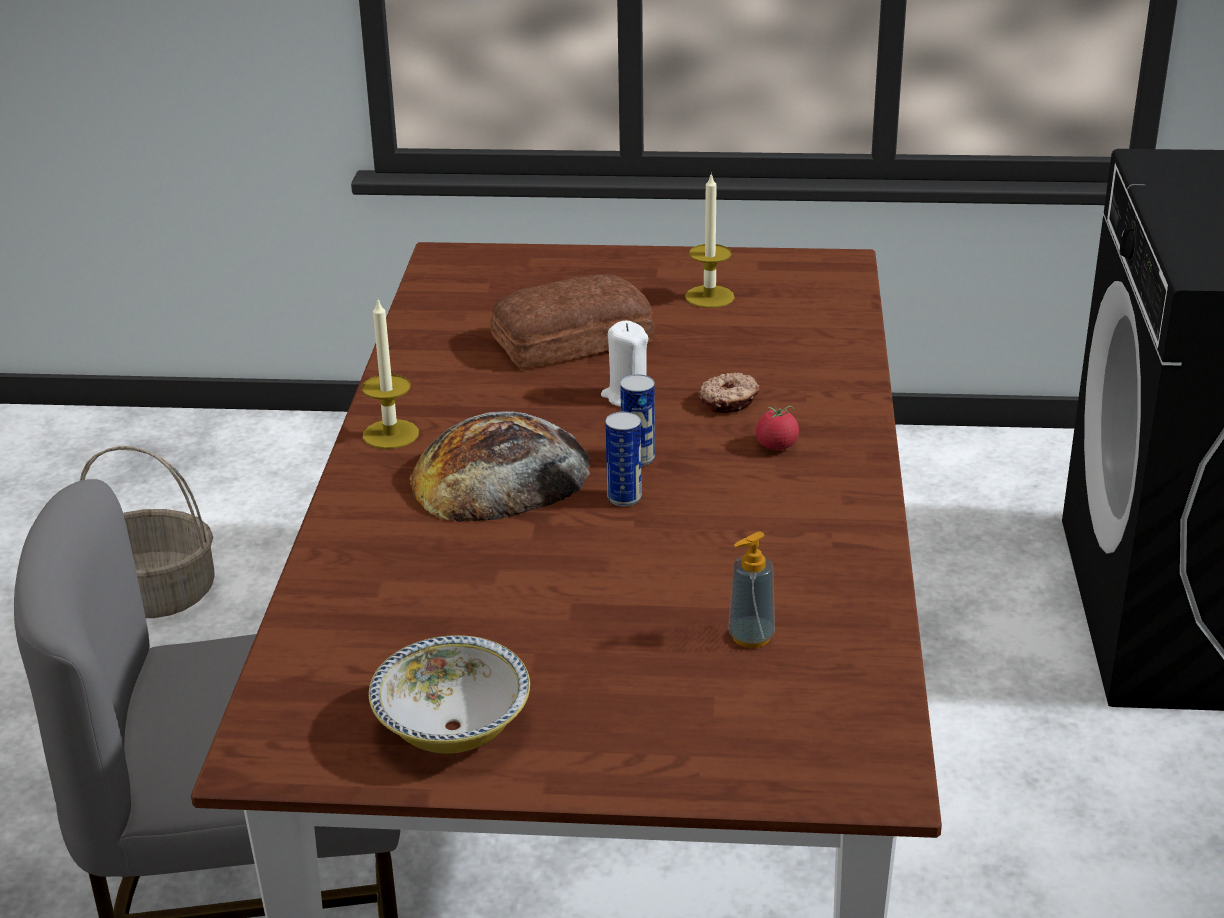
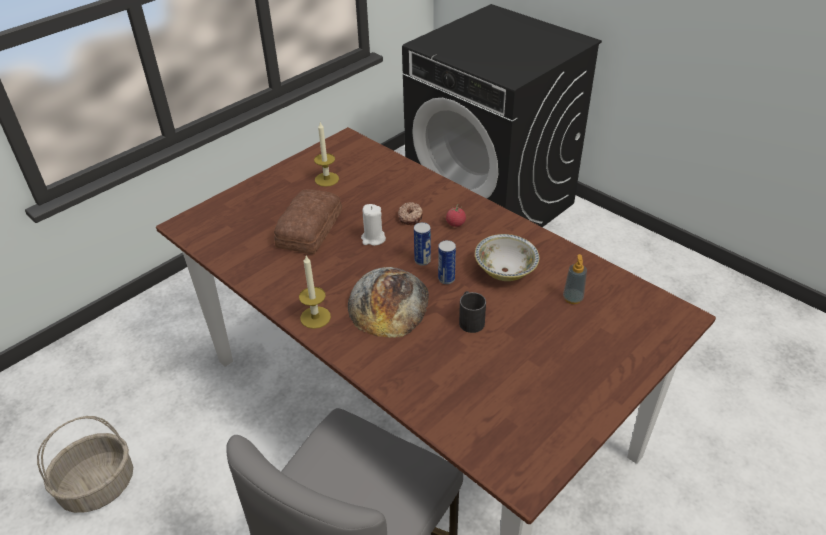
camera: 50 degrees left, 10 degrees up
(453, 728) = (558, 409): bowl -> bowl (505, 271)
(557, 559) = (470, 319): none -> black mug

